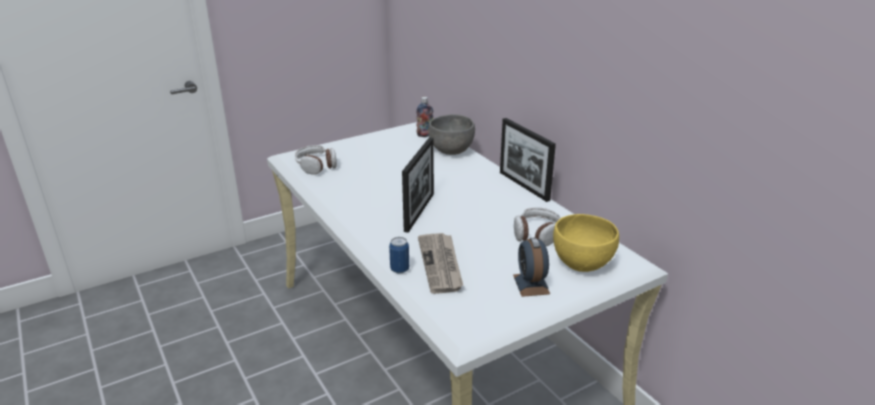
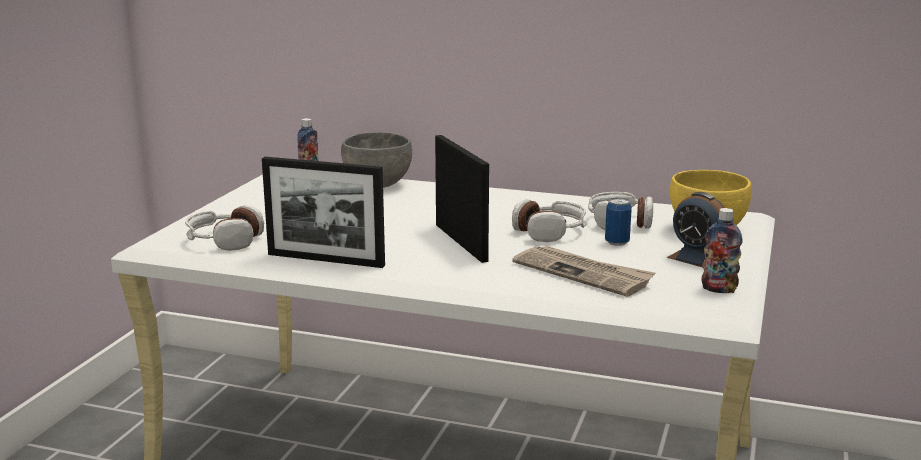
camera: 40 degrees left, 10 degrees down
(399, 269) = (550, 292): can -> can (617, 242)
(481, 224) = (550, 232): none -> headphones
(496, 315) = (719, 289): none -> bottle
(524, 186) = (524, 192): picture frame -> picture frame (325, 260)

